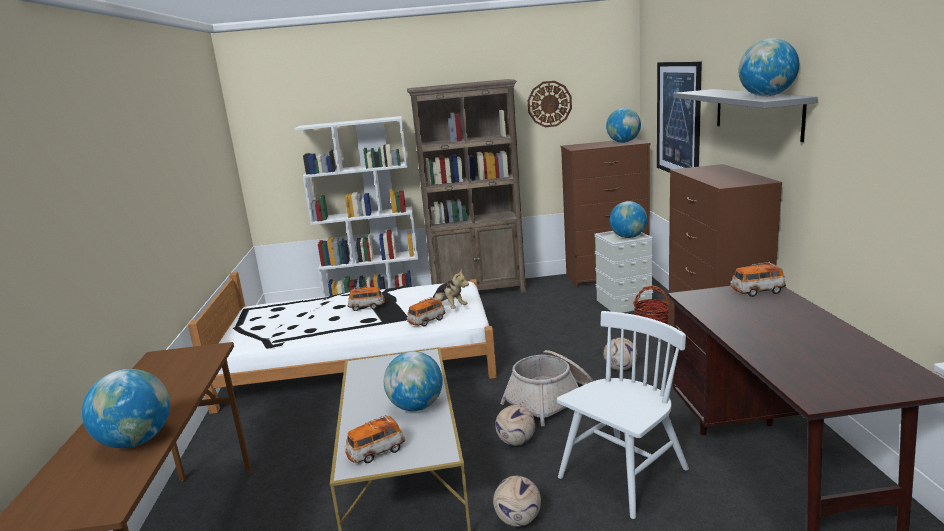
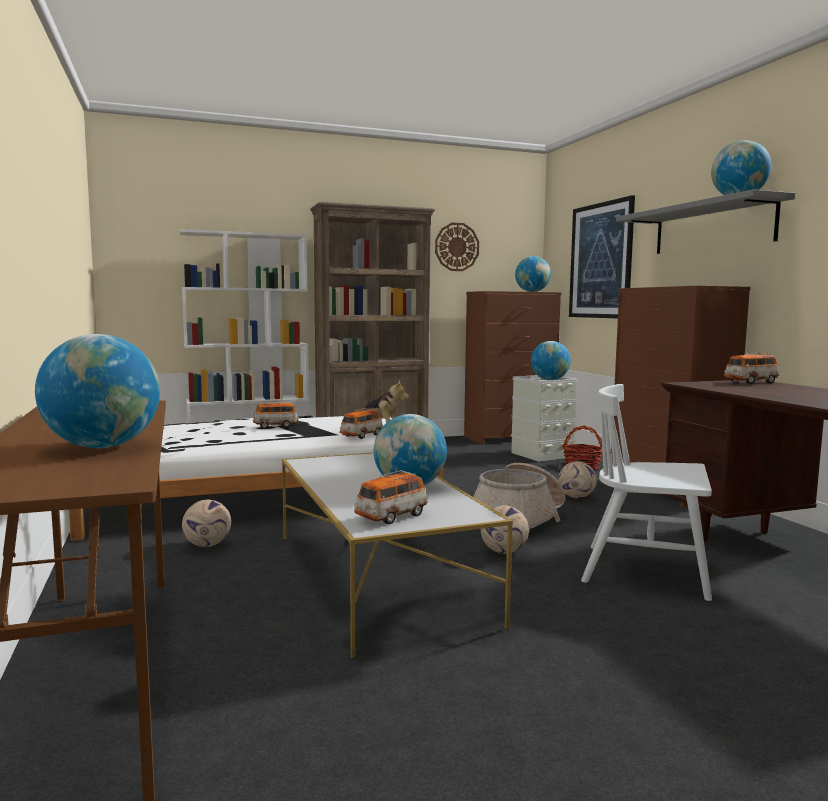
camera: 15 degrees left, 10 degrees down
(517, 520) = (556, 612): football -> football (207, 545)
(623, 474) = (646, 571): white chair -> white chair turned 105 degrees counterclockwise

